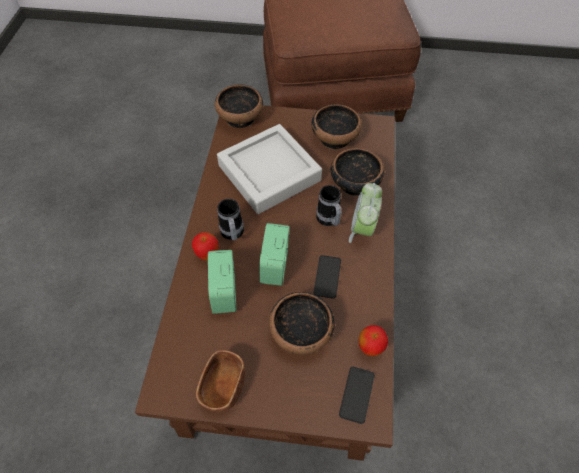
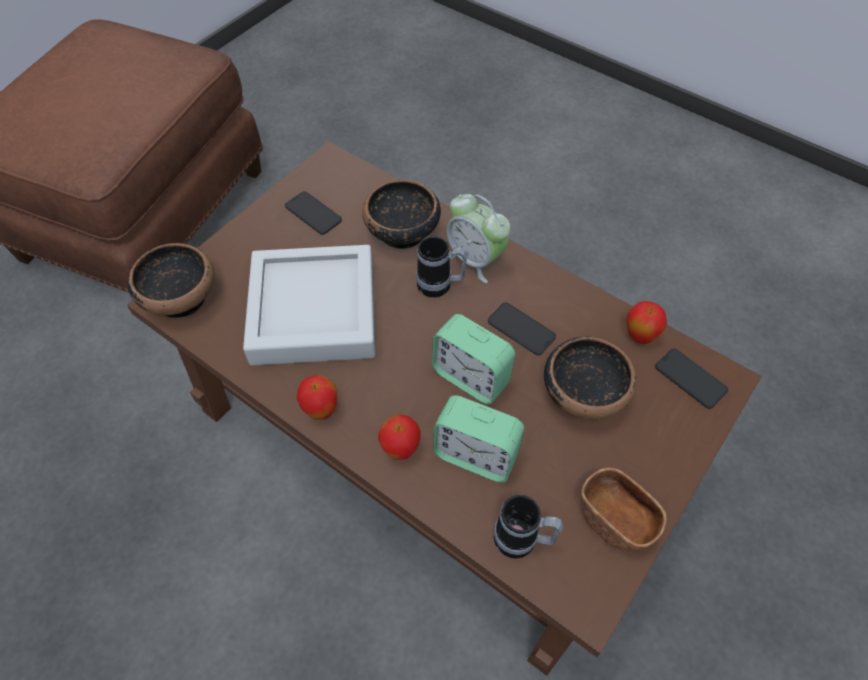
camera: 60 degrees left, 0 degrees up
(211, 208) = (321, 410): none -> apple
(232, 234) = (387, 403): mug -> mug (523, 541)
(335, 138) = (313, 213): bowl -> phone

